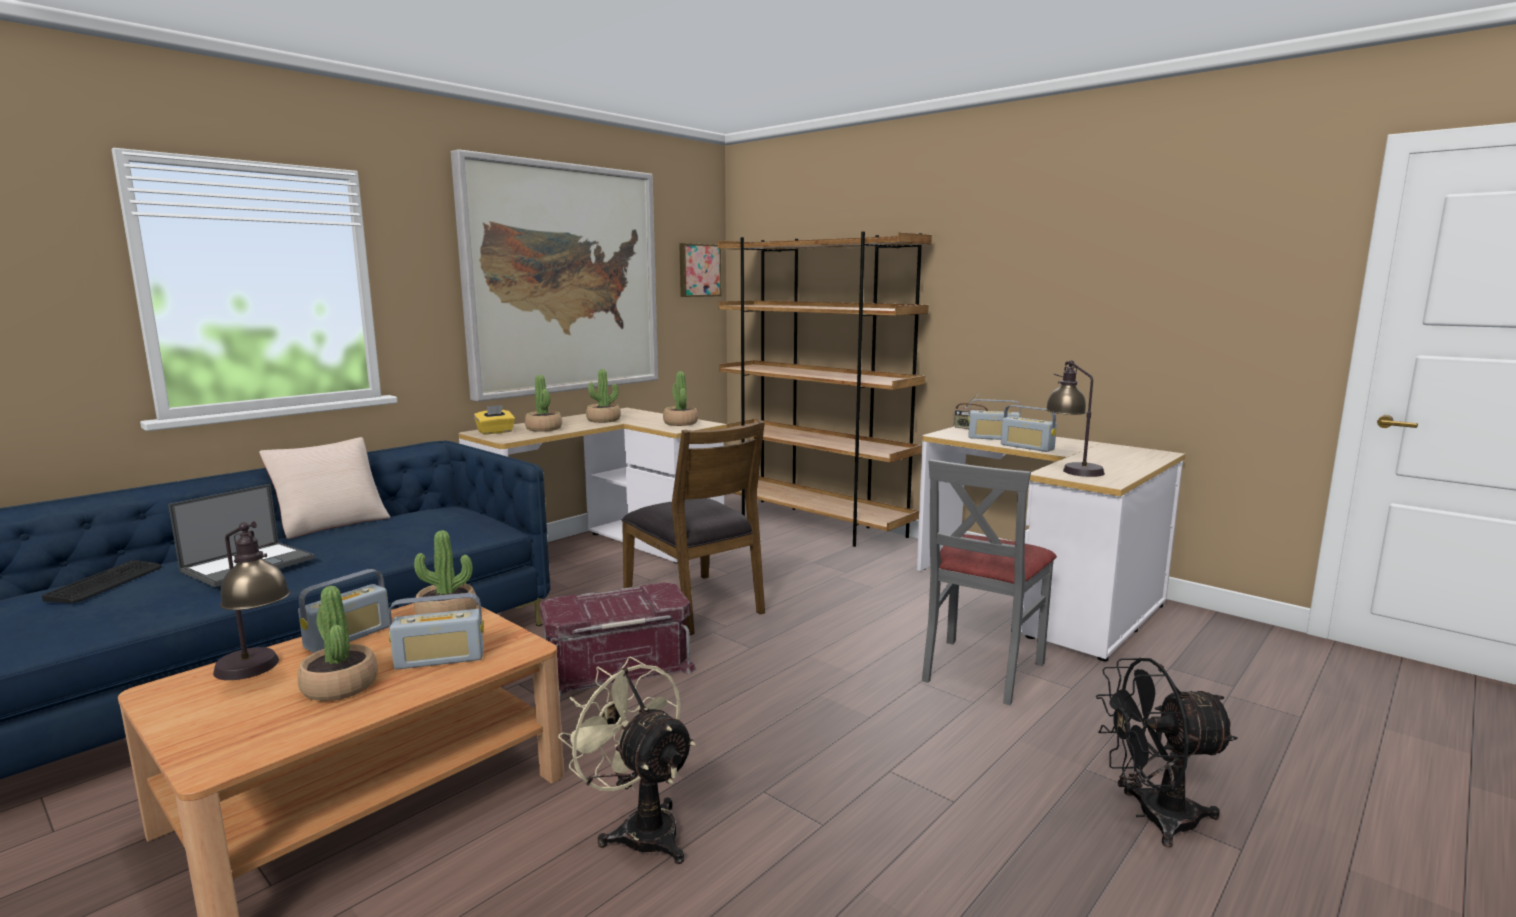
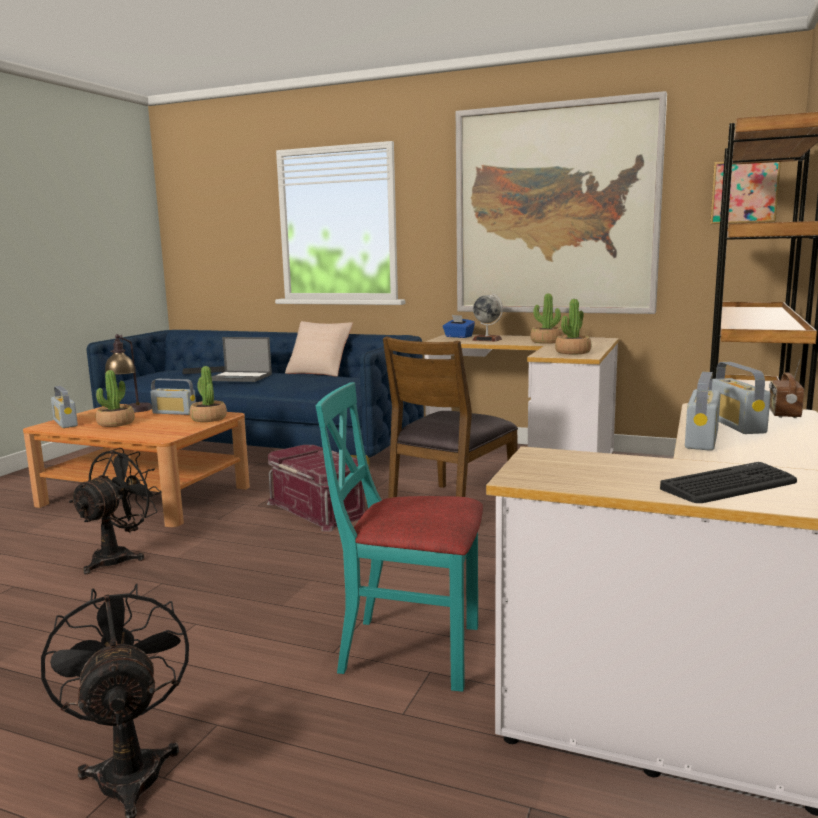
camera: 70 degrees right, 0 degrees up
(440, 659) = (148, 429): radio -> radio (65, 423)
(495, 432) = (458, 336): yellow tissue box -> blue tissue box
(544, 429) = (487, 339): potted plant -> globe
(640, 828) = (119, 557): beige fan -> black fan
(980, 670) = (411, 650): grey chair -> turquoise chair
(1071, 469) = (584, 461): table lamp -> none
(1125, 458) = (730, 485): none -> keyboard

